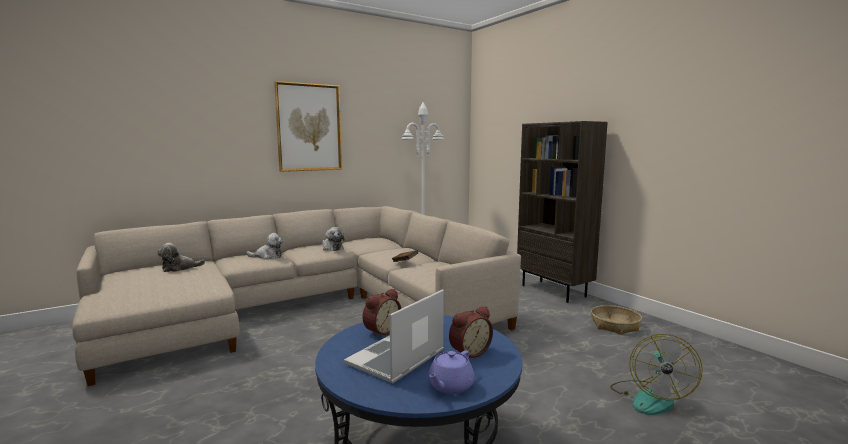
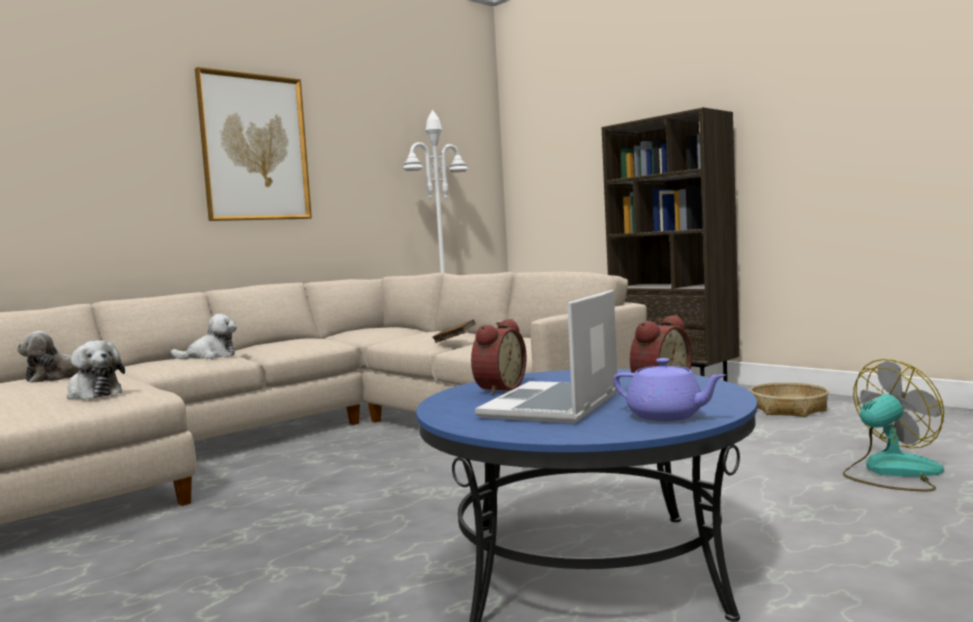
camera: 10 degrees left, 5 degrees down
(332, 248) = (316, 340): plush toy -> plush toy (93, 393)
(450, 386) = (667, 416): purple teapot -> purple teapot turned 75 degrees counterclockwise
(650, 398) = (891, 472): fan -> fan turned 120 degrees counterclockwise

